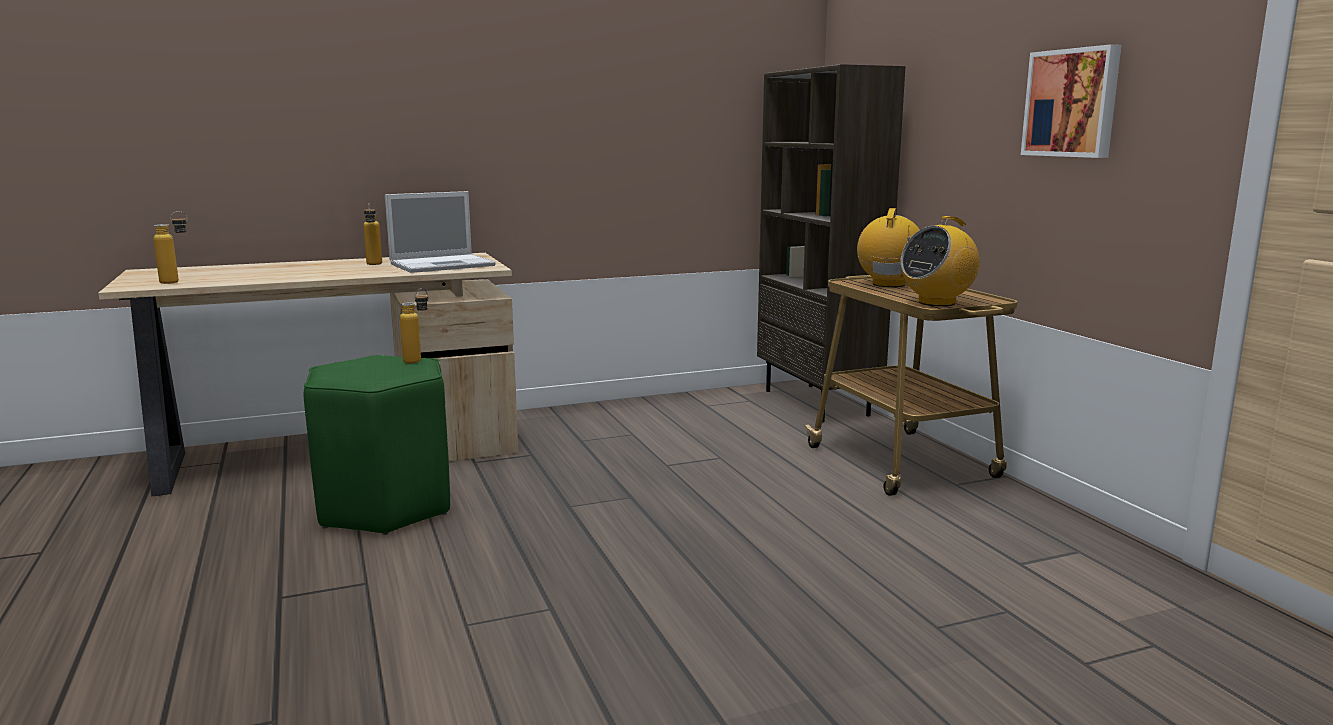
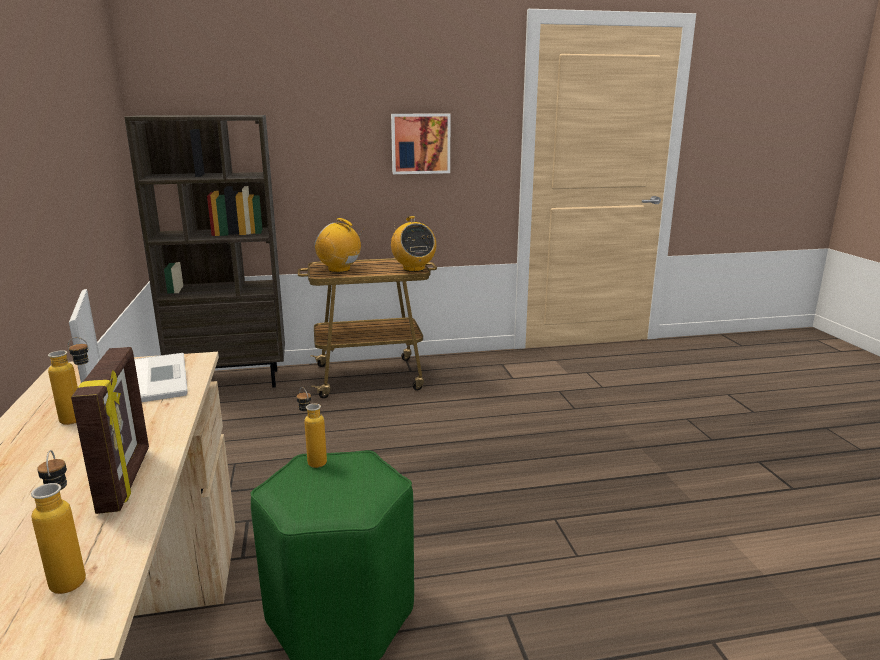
camera: 80 degrees left, 5 degrees up
(277, 277) = (127, 479): none -> picture frame

